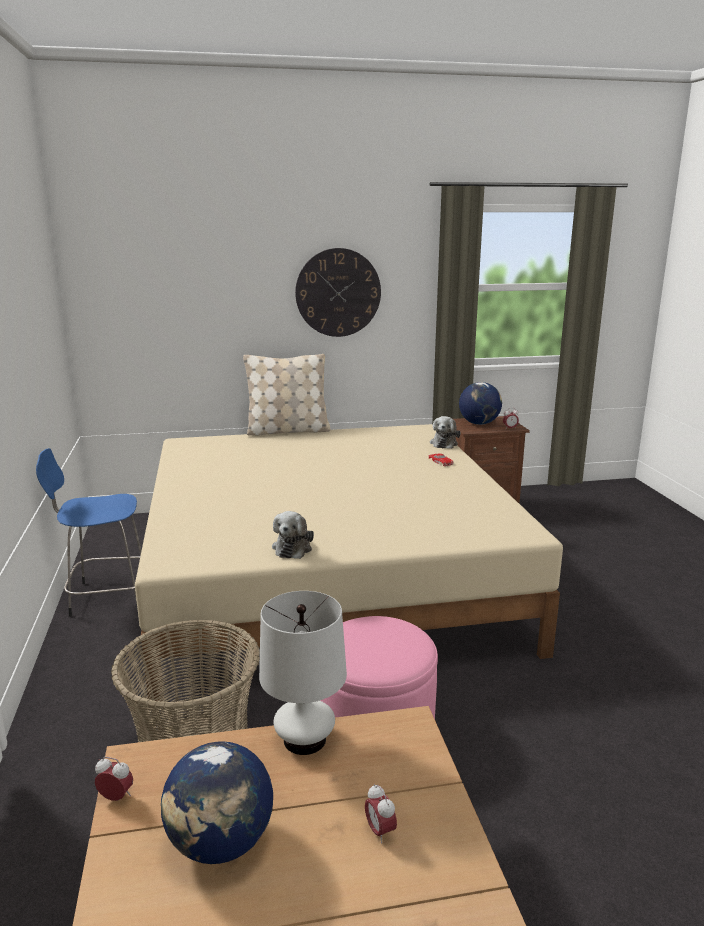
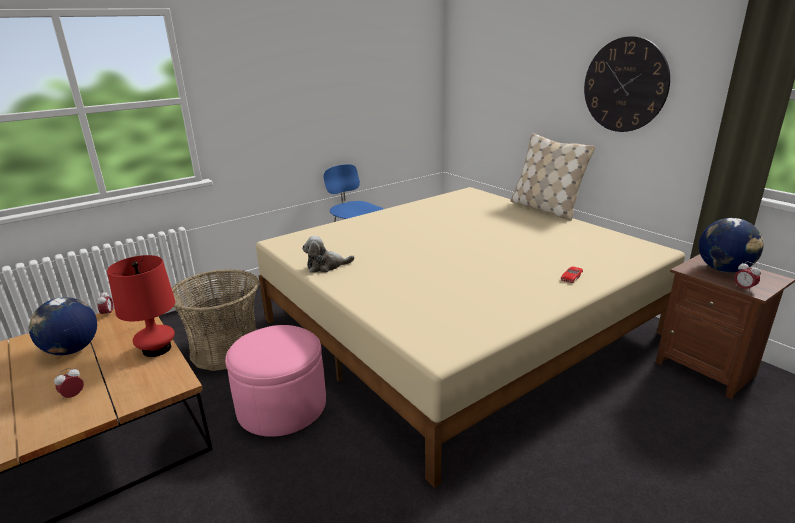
camera: 65 degrees right, 5 degrees up
(304, 739) = (157, 349): white table lamp -> red table lamp
(444, 443) = (629, 267): plush toy -> none

